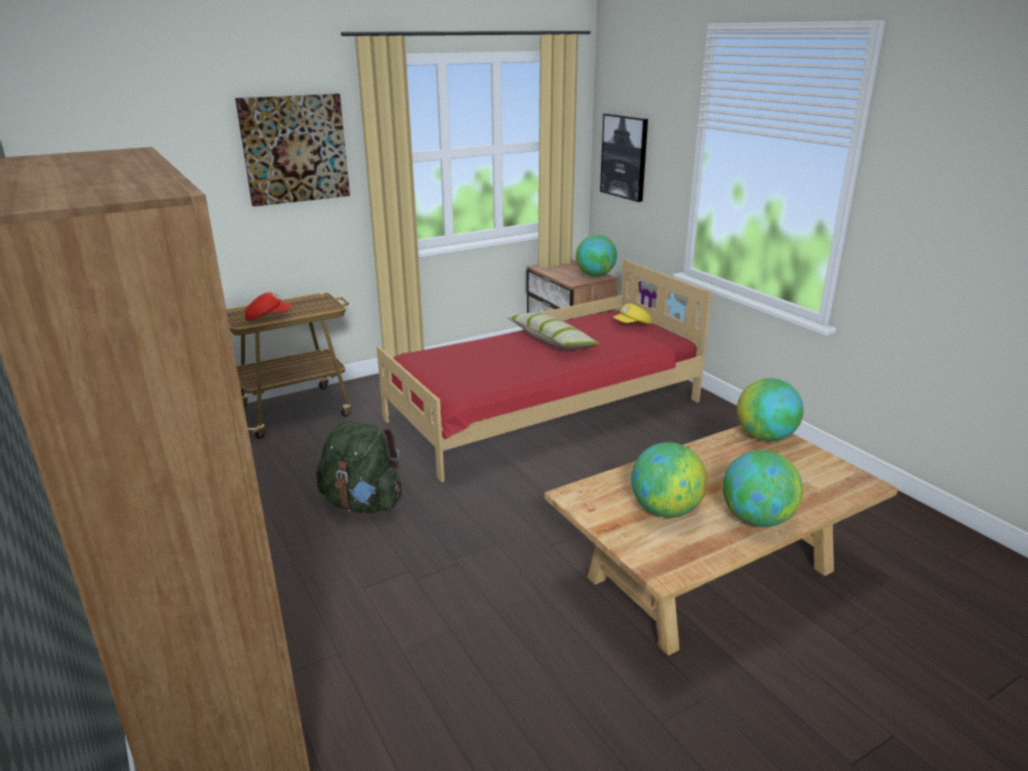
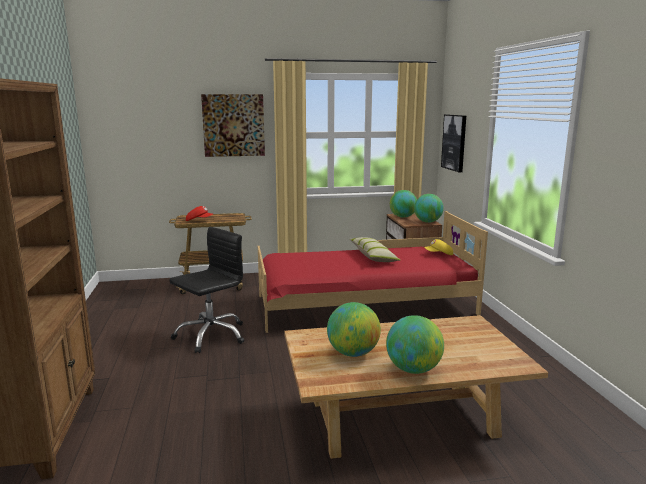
camera: 20 degrees right, 10 degrees down
(363, 503) = (211, 335): green backpack -> black office chair
(765, 437) = (470, 326): globe -> globe (402, 217)

